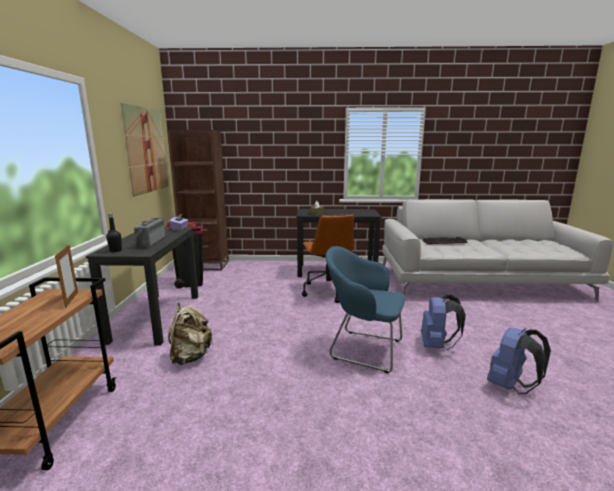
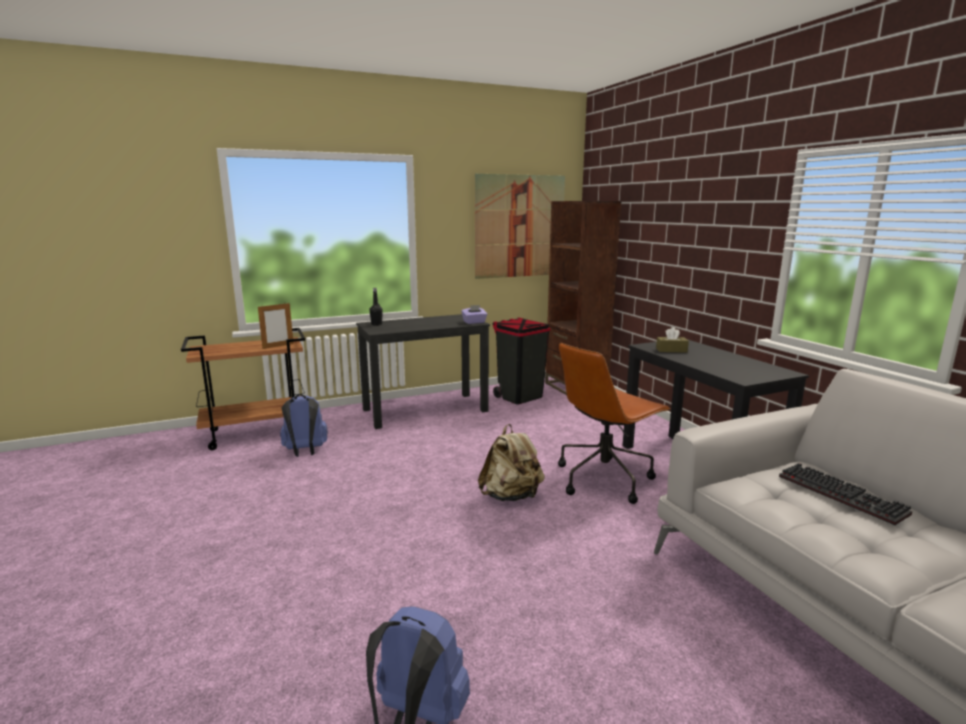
camera: 65 degrees right, 0 degrees up
(149, 242) = (413, 325): radio -> none
(190, 356) = (364, 447): beige backpack -> beige backpack (511, 496)
(362, 349) = (444, 541): blue armchair -> none
(437, 345) = (506, 614): blue backpack -> blue backpack (305, 452)

